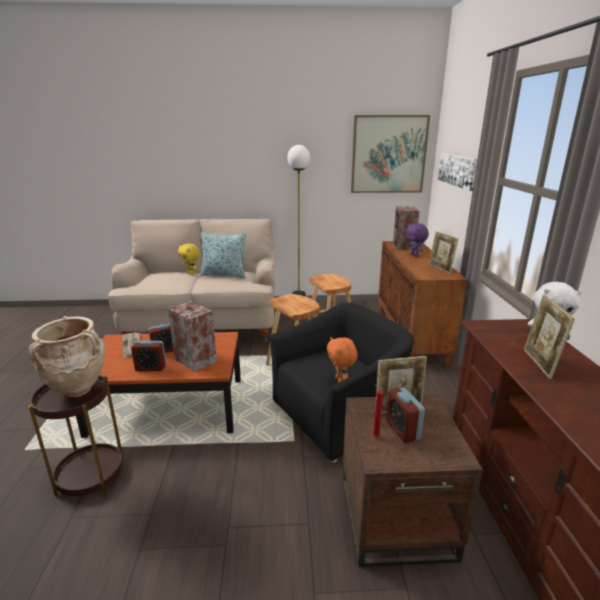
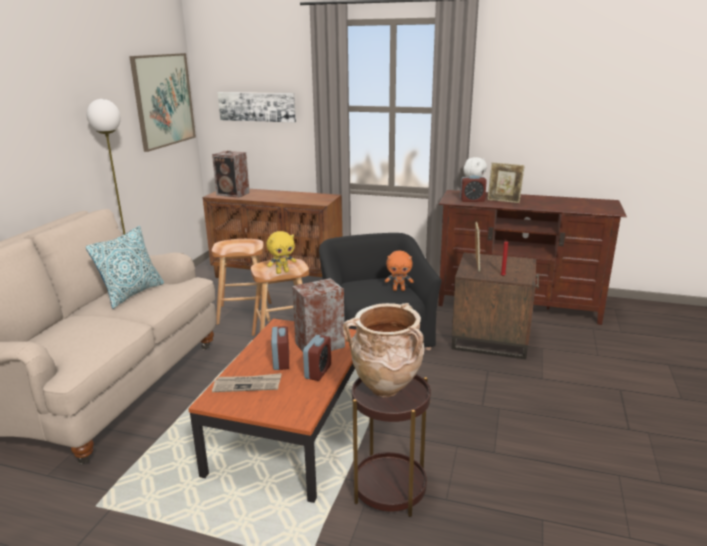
camera: 70 degrees left, 0 degrees up
(191, 273) = (80, 317): yellow plush toy -> yellow plush toy (282, 272)
(402, 430) = (498, 268): alarm clock -> alarm clock (472, 200)
(415, 255) = (264, 195): purple plush toy -> none
(440, 269) = (310, 196): picture frame -> none

